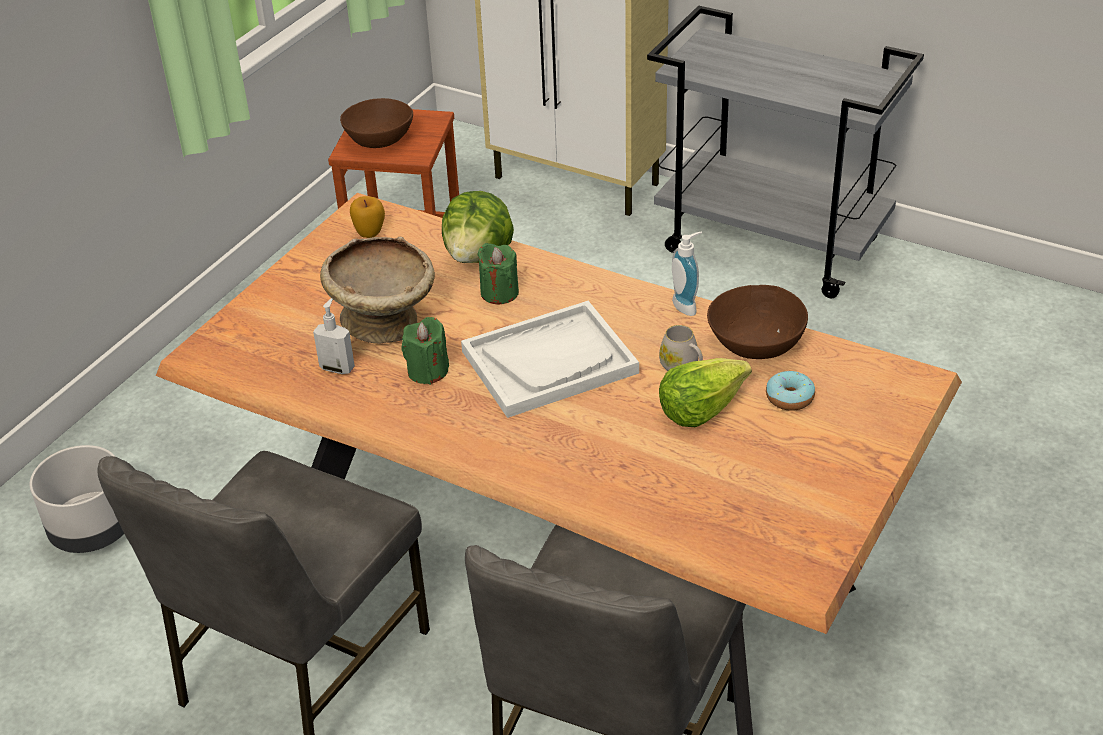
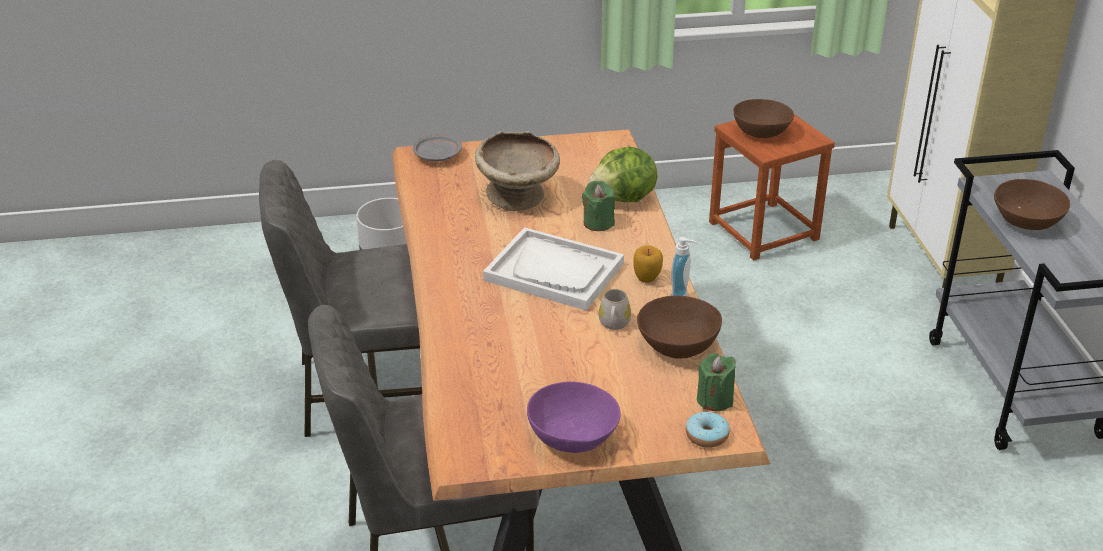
camera: 50 degrees right, 5 degrees down
(224, 339) = (437, 155): none -> grey plate
(337, 367) = (457, 202): soap dispenser -> none
(369, 233) = (594, 152): apple -> apple (647, 278)
(428, 371) = (492, 233): green candle -> green candle (714, 400)
(700, 408) = (581, 350): lettuce -> none
(757, 77) = (1027, 221): none -> brown bowl
(789, 398) = (637, 383): donut -> donut (706, 436)
(832, 480) = (572, 436): none -> purple bowl

